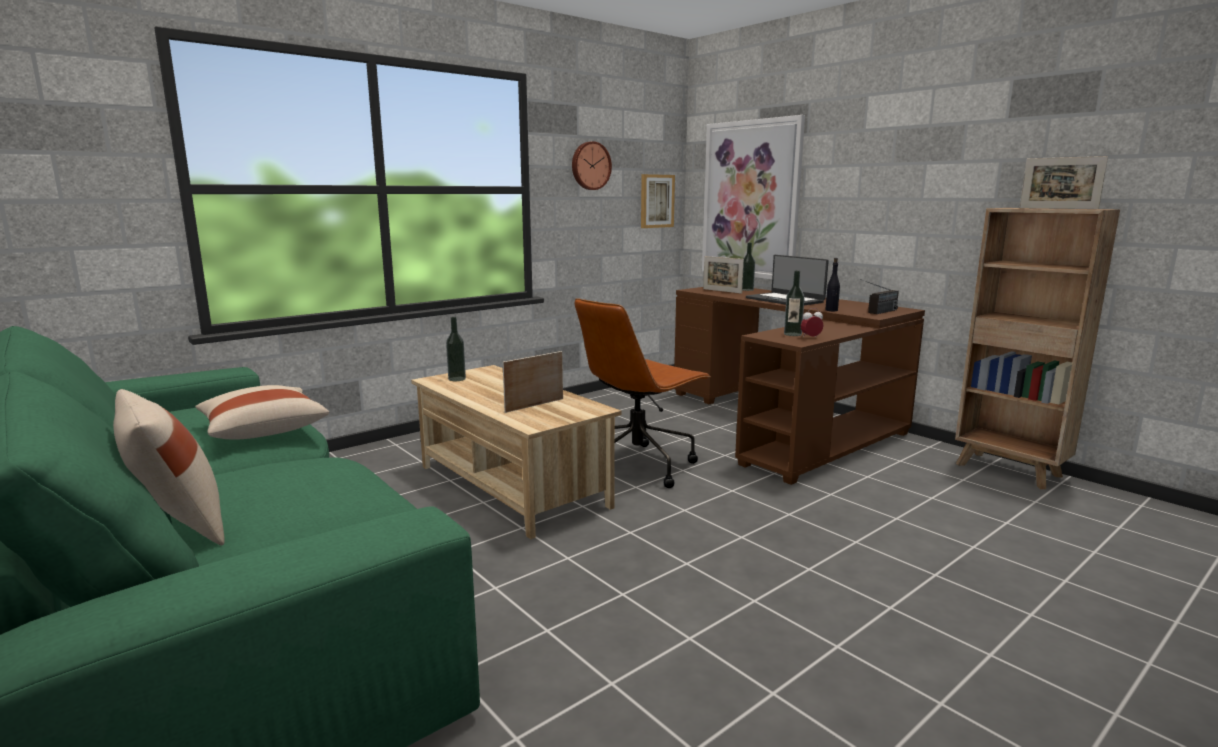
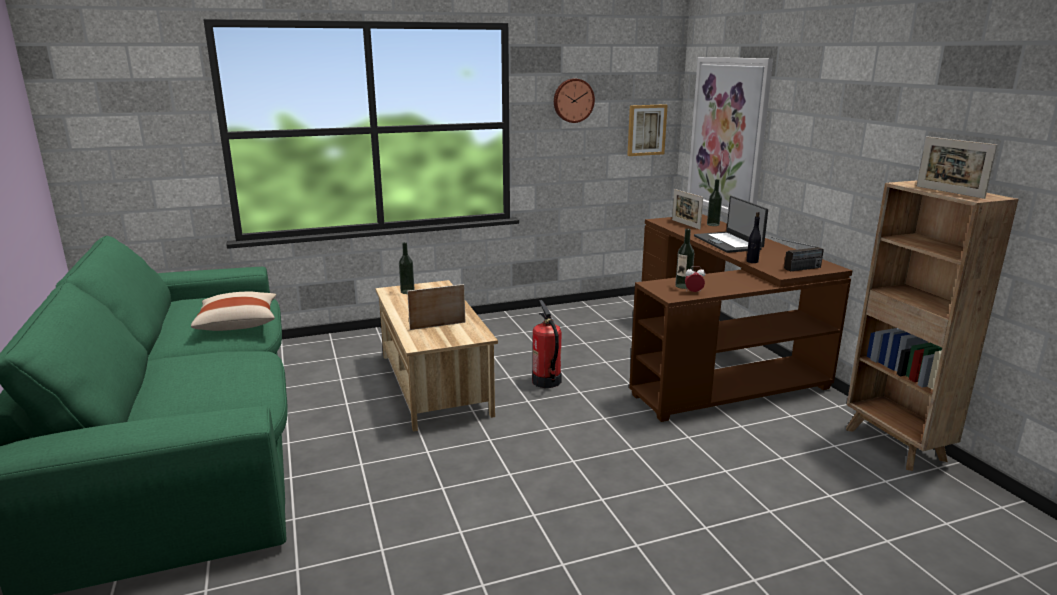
camera: 20 degrees right, 5 degrees up
(178, 527) = (139, 391): beige pillow -> none
(638, 465) = (546, 381): brown office chair -> fire extinguisher

